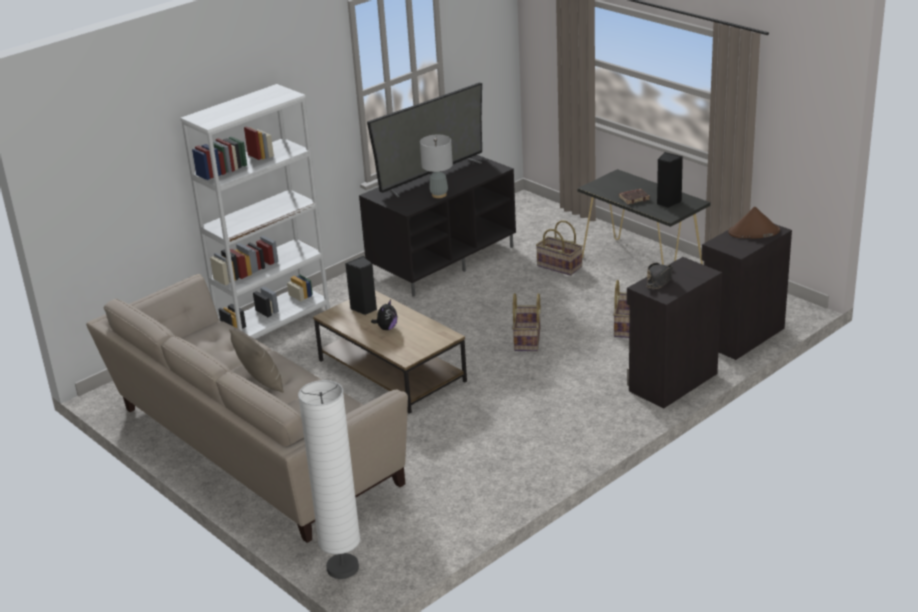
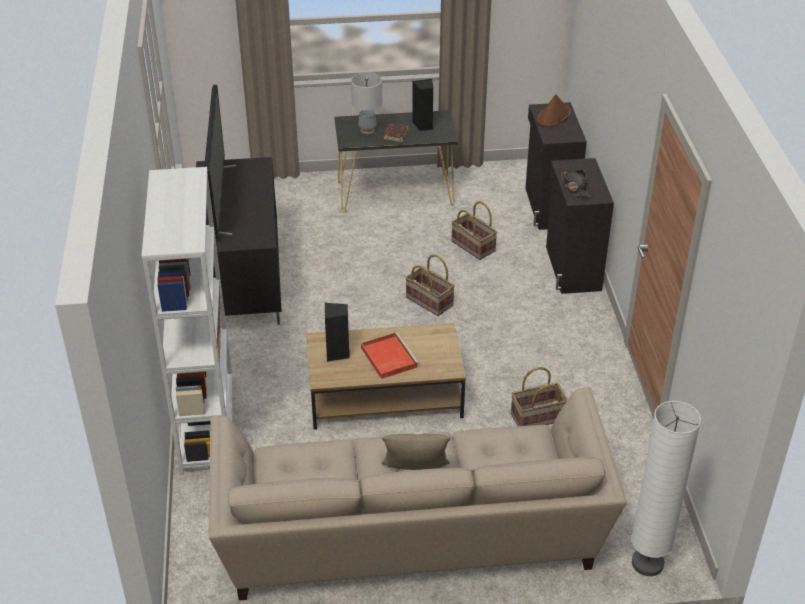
camera: 55 degrees left, 10 degrees up
(386, 328) = (388, 357): plush toy -> red tray
(439, 195) = (261, 213): grey table lamp -> grey table lamp (367, 130)
(559, 267) = (340, 229): basket -> basket (537, 418)

